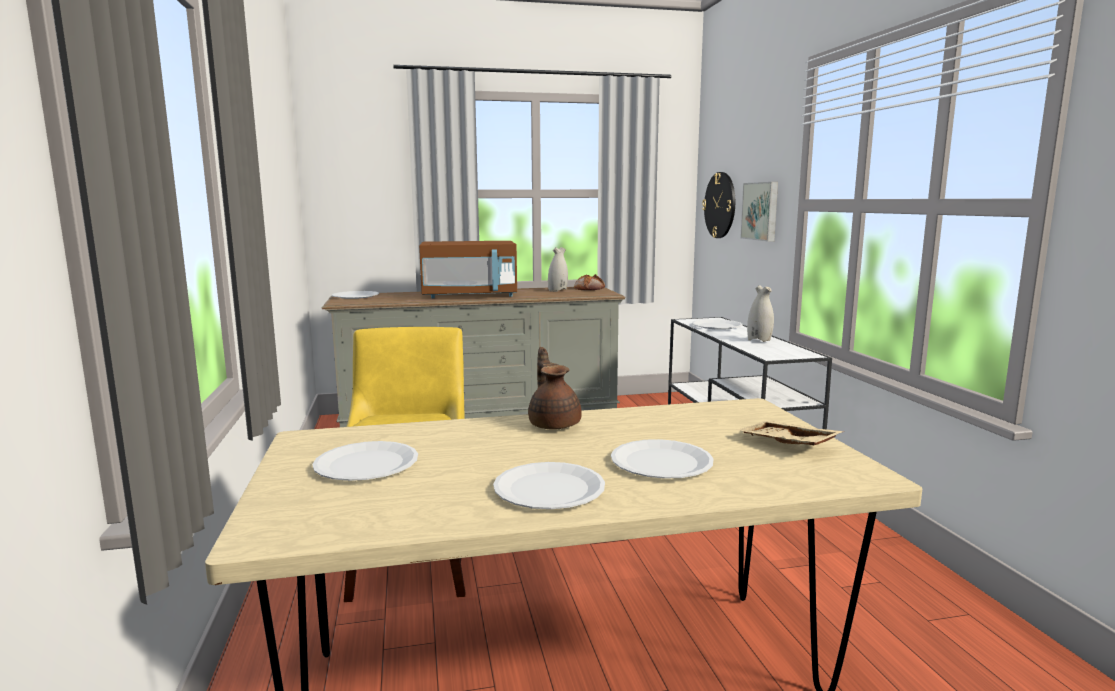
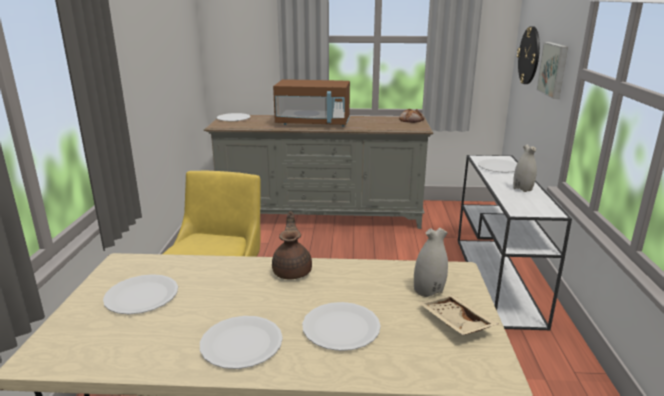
camera: 15 degrees right, 10 degrees up
(557, 290) = (384, 121): white vase -> white vase (429, 290)

